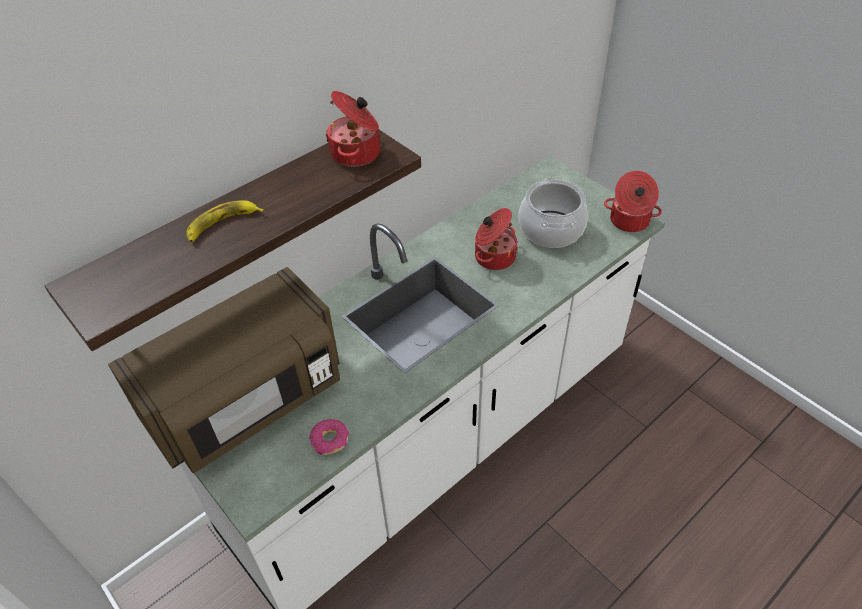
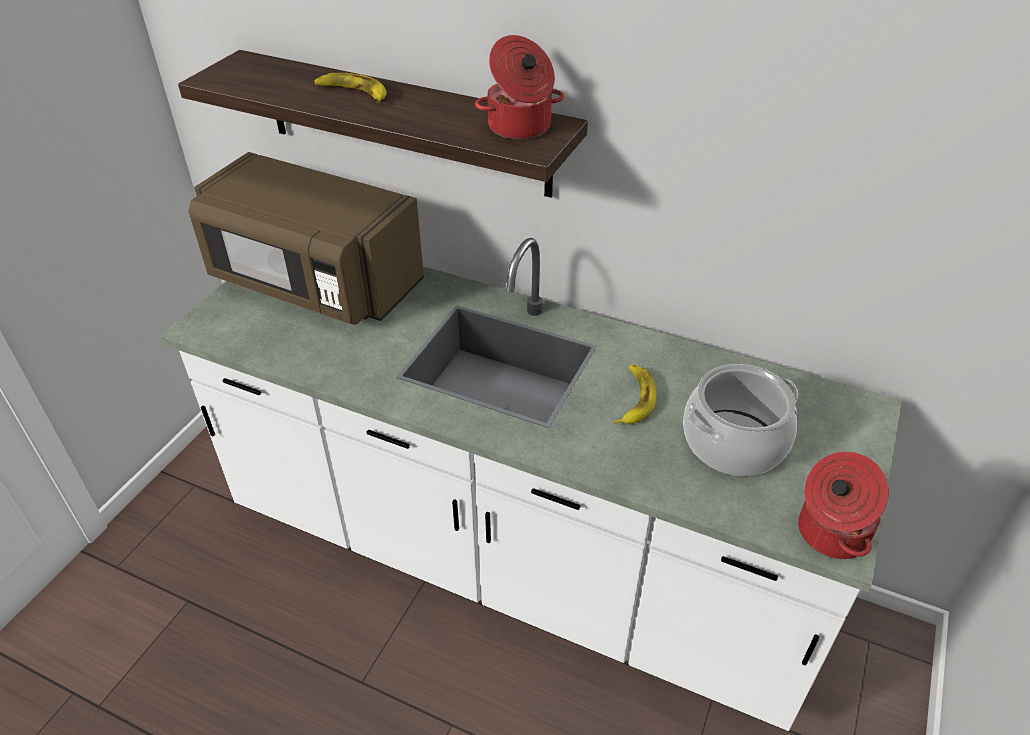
camera: 65 degrees right, 5 degrees down
(330, 441) = (283, 352): donut -> none
(494, 257) = (634, 398): cooking pot -> banana

